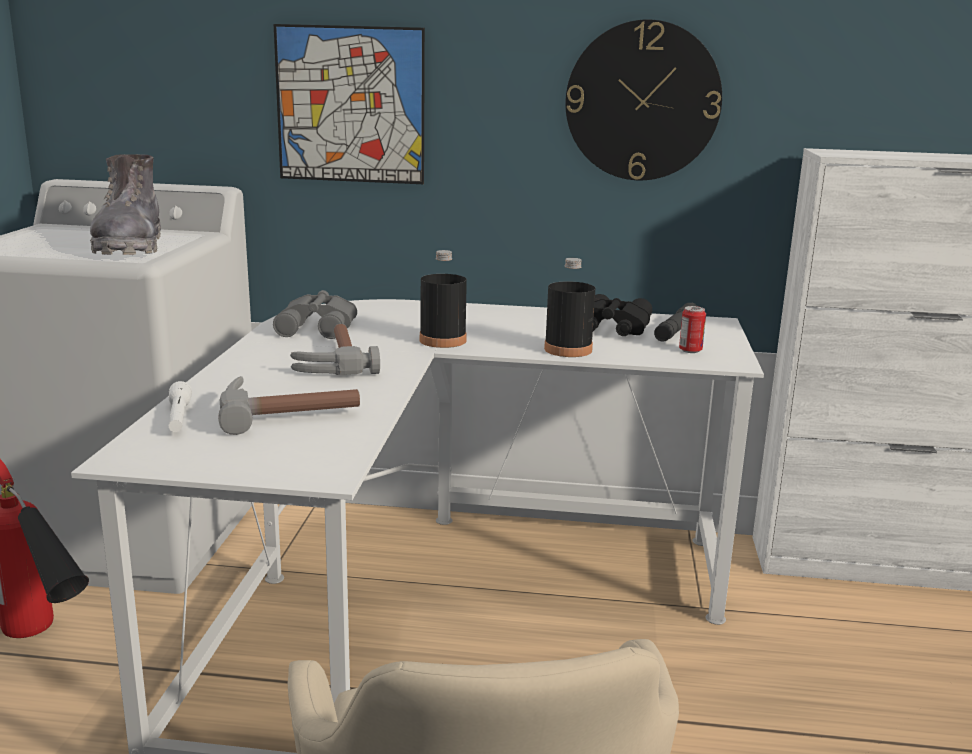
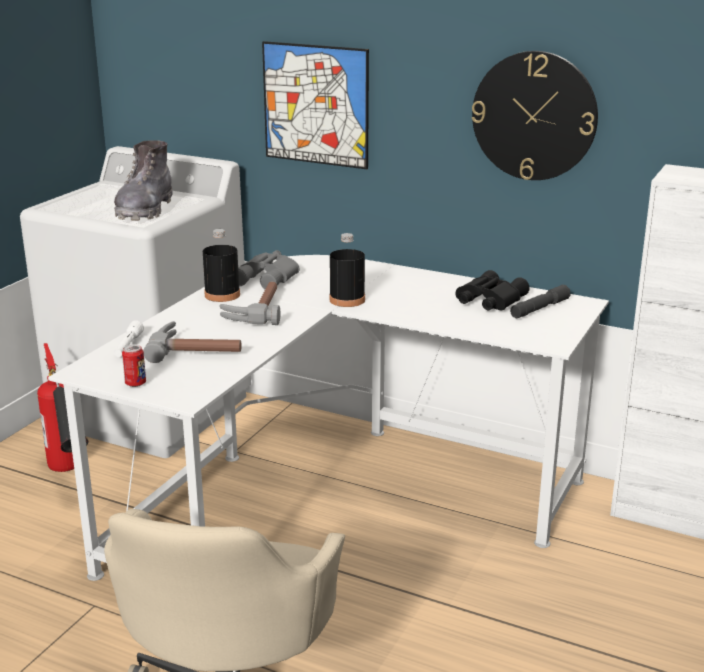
camera: 20 degrees right, 5 degrees up
(568, 349) = (434, 318): black bottle -> black bottle (222, 295)
(690, 350) = (531, 329): can -> can (135, 383)

